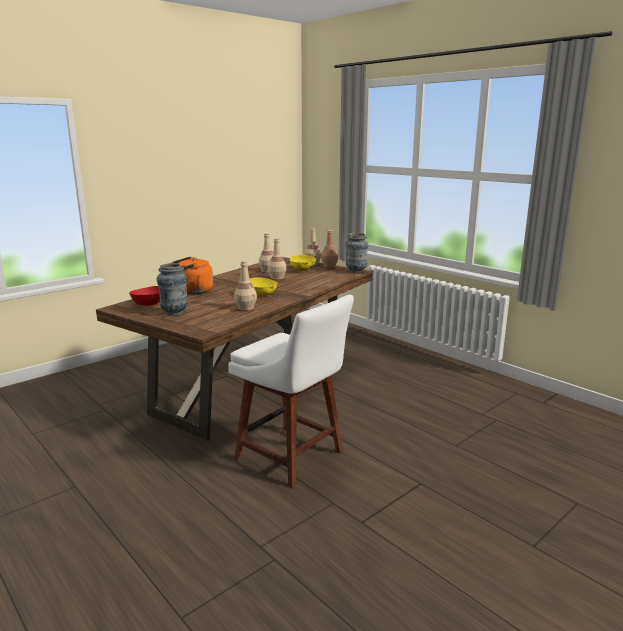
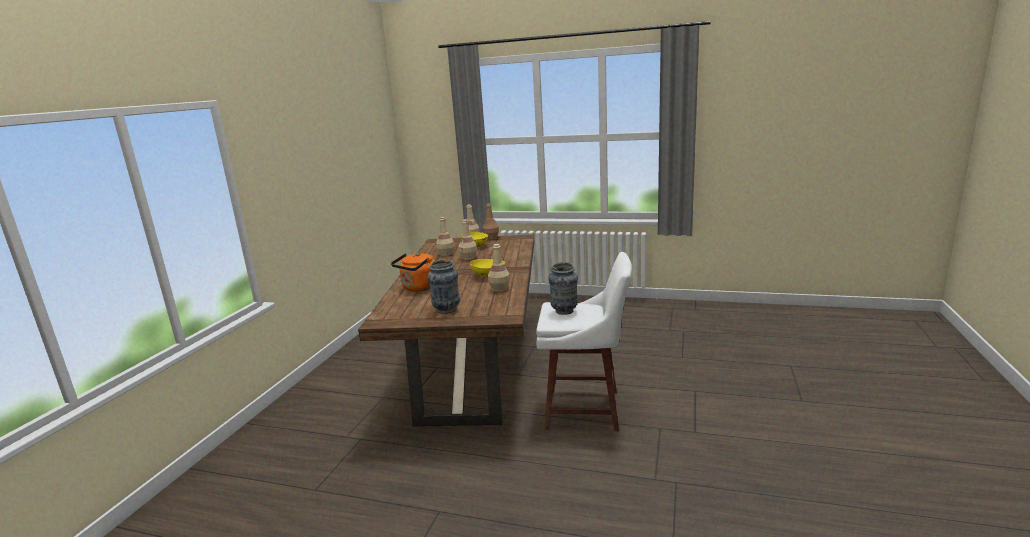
camera: 30 degrees left, 0 degrees up
(149, 304) = (403, 310): red bowl -> none
(356, 271) = (522, 237): vase -> vase (564, 311)

